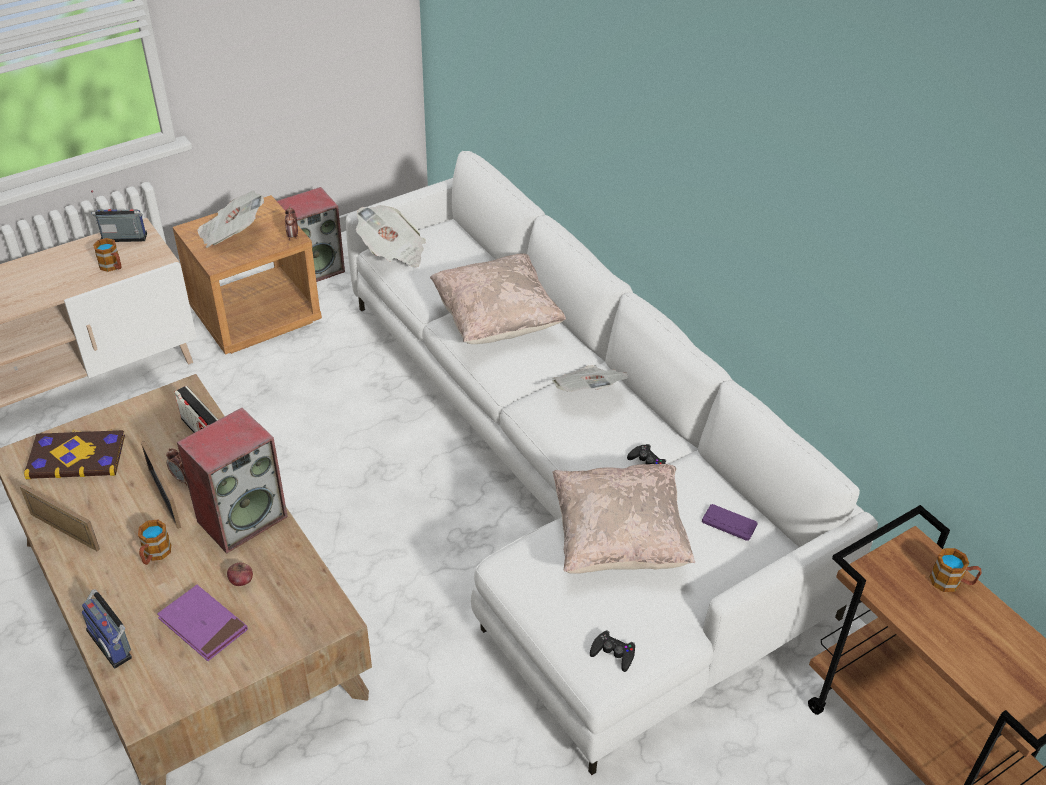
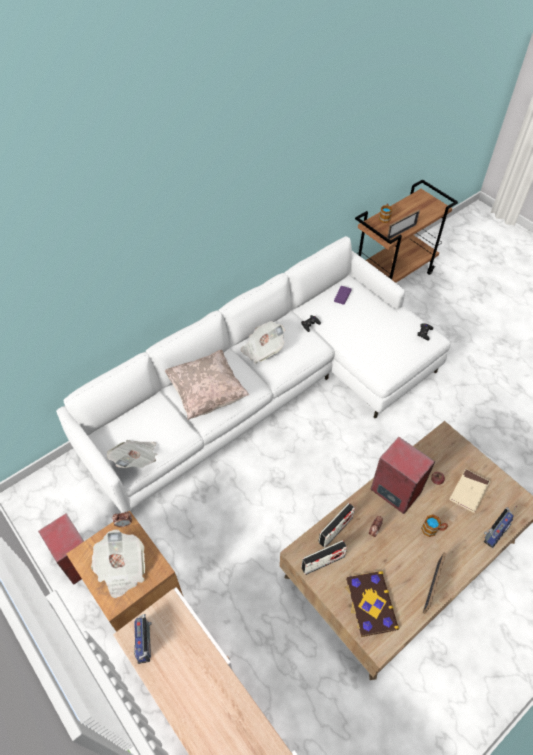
camera: 95 degrees left, 10 degrees up
(112, 267) = (183, 638): mug -> none
(161, 414) = (323, 562): none -> radio
(165, 498) = (391, 537): picture frame -> picture frame (401, 232)
(203, 625) = (469, 491): purple book -> beige book
(619, 541) = (362, 333): beige pillow -> none

